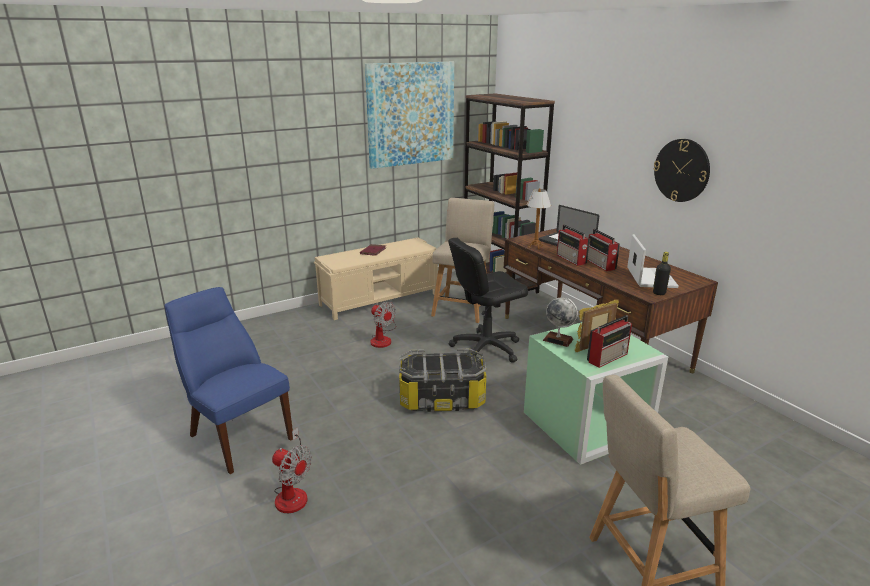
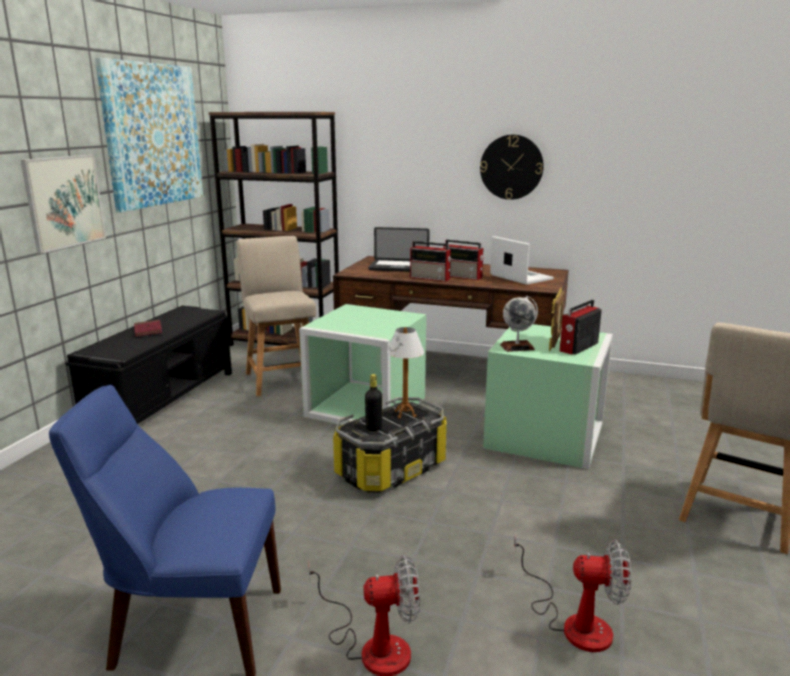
camera: 40 degrees left, 5 degrees down
(328, 160) = (64, 202): none -> picture
(380, 299) = (164, 399): beige bench -> black bench
(383, 338) = (231, 437): fan -> fan (574, 622)
(485, 348) = (364, 407): black office chair -> green storage box
(535, 247) = (377, 275): table lamp -> table lamp (405, 414)
(608, 357) = (578, 347): radio -> radio turned 150 degrees counterclockwise
(659, 293) = (549, 285): black bottle -> black bottle (373, 428)

